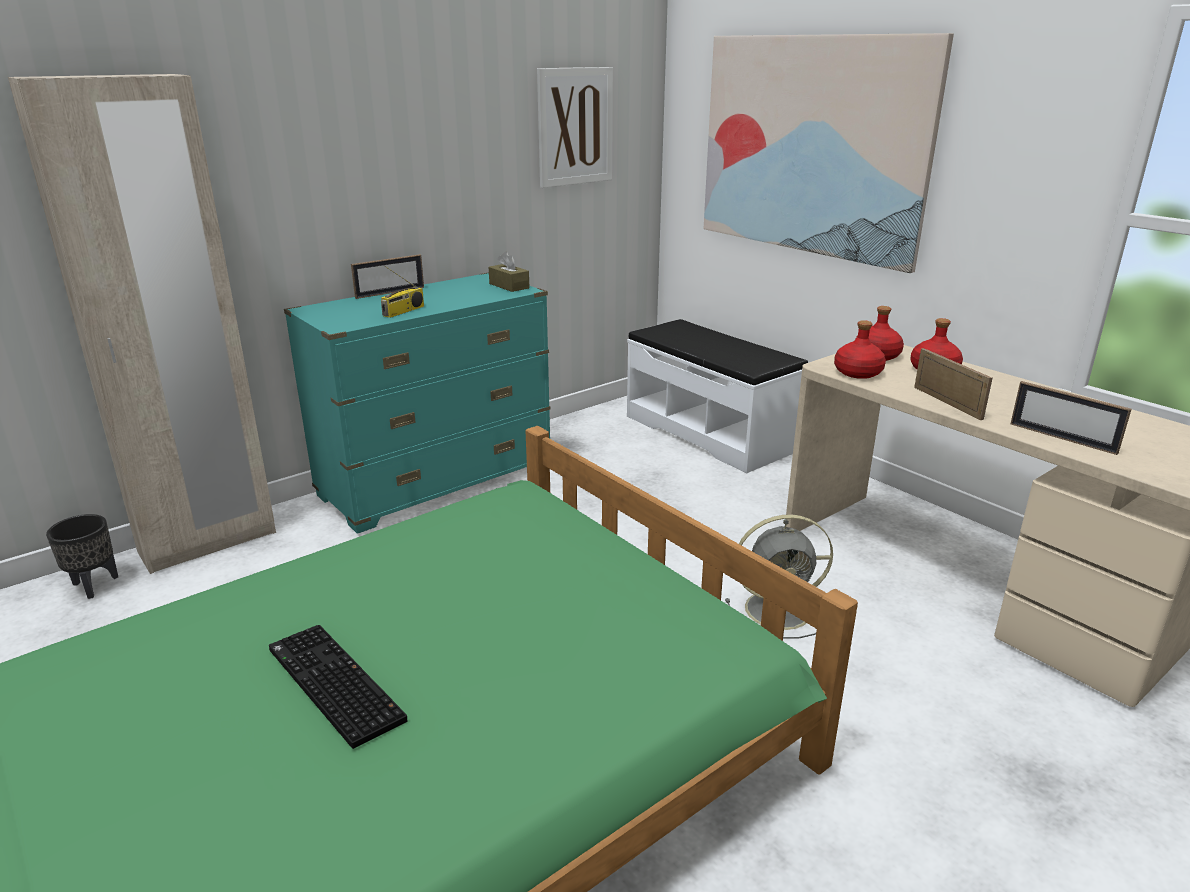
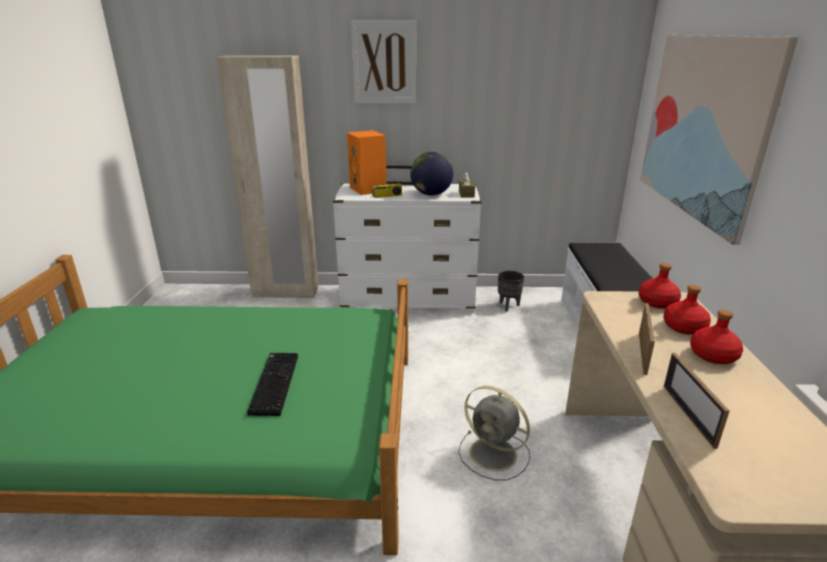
camera: 40 degrees right, 0 degrees up
(95, 585) = (231, 294): black planter -> black planter (508, 306)
(331, 685) = (177, 364): keyboard -> keyboard (273, 383)
(353, 309) = (369, 189): none -> orange speaker
(437, 482) = (408, 300): turquoise dresser -> white dresser
(463, 296) = (431, 194): none -> globe
(575, 127) = (556, 96): picture -> picture (384, 62)
(857, 372) = (614, 308): red bottle -> red bottle (712, 355)

